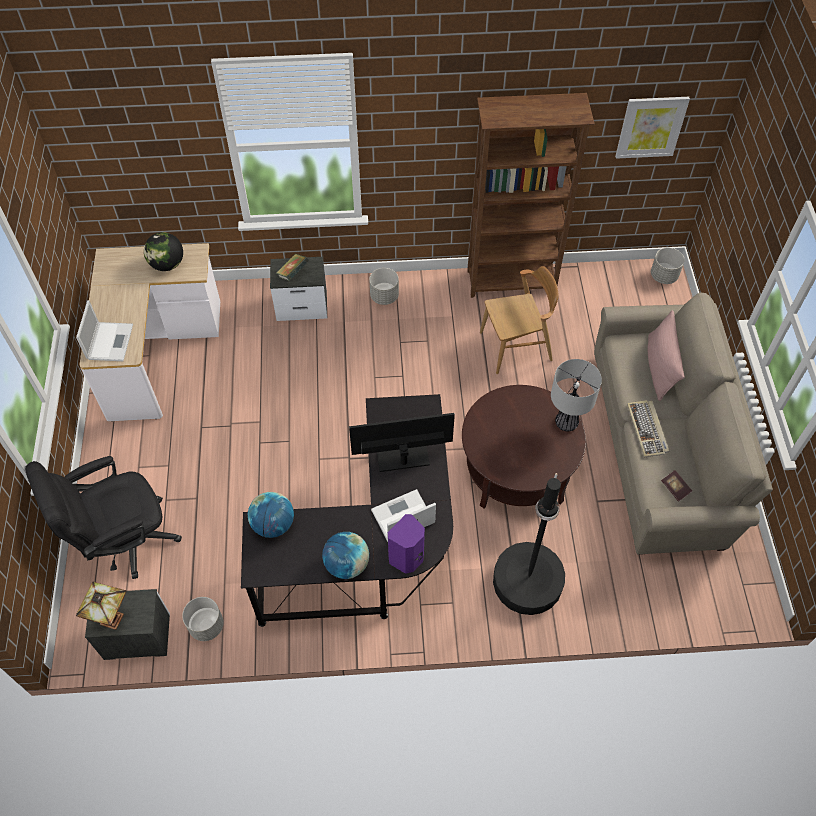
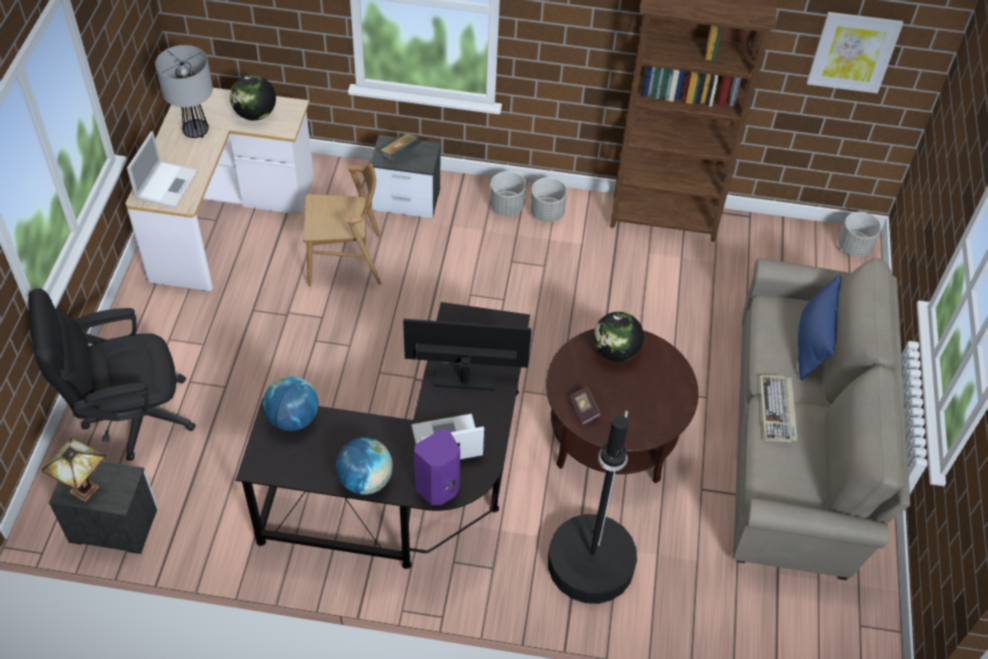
camera: 10 degrees right, 5 degrees down
(206, 625) = (195, 530): grey planter -> grey planter (546, 213)
(511, 408) = (615, 351): none -> globe
(516, 346) = (649, 293): brown chair -> brown chair (345, 261)
(566, 423) = (678, 381): table lamp -> table lamp (196, 131)
(659, 367) = (812, 342): pink pillow -> blue pillow
(675, 488) = (793, 485): book -> book (584, 409)

